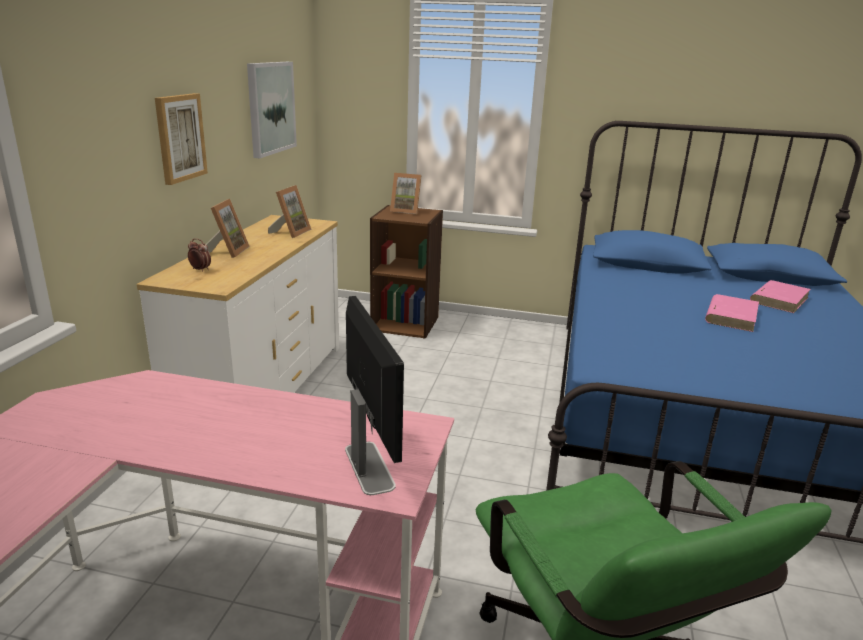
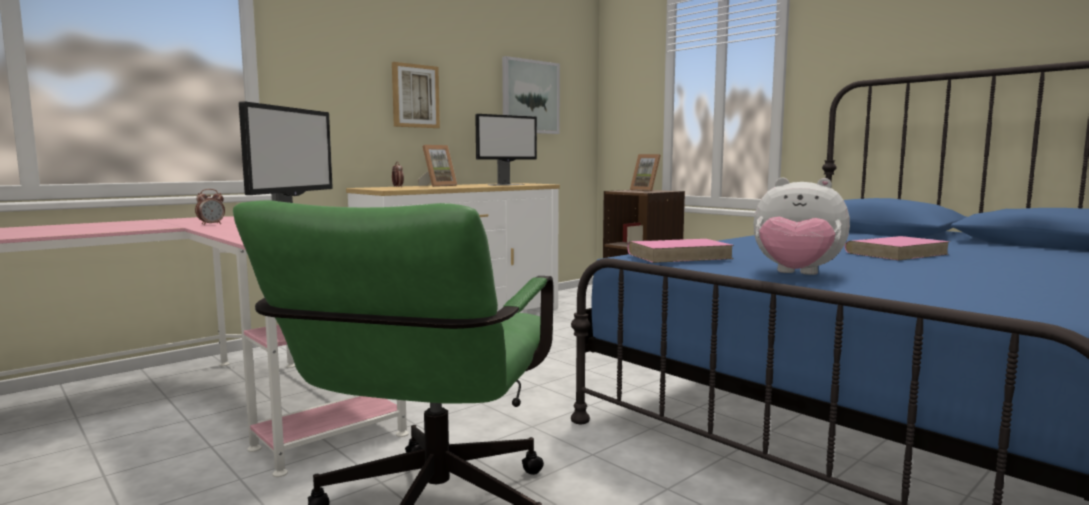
camera: 35 degrees right, 15 degrees down
(129, 435) = (211, 224): none -> alarm clock
(291, 232) = (506, 184): picture frame -> monitor
(753, 382) = (796, 275): none -> plush toy
(779, 299) = (1013, 253): pink book -> pink book (680, 256)

